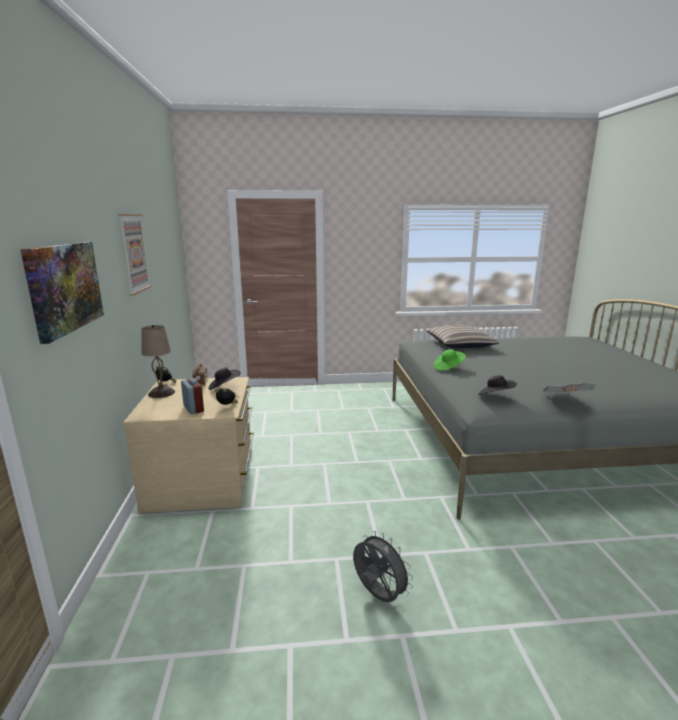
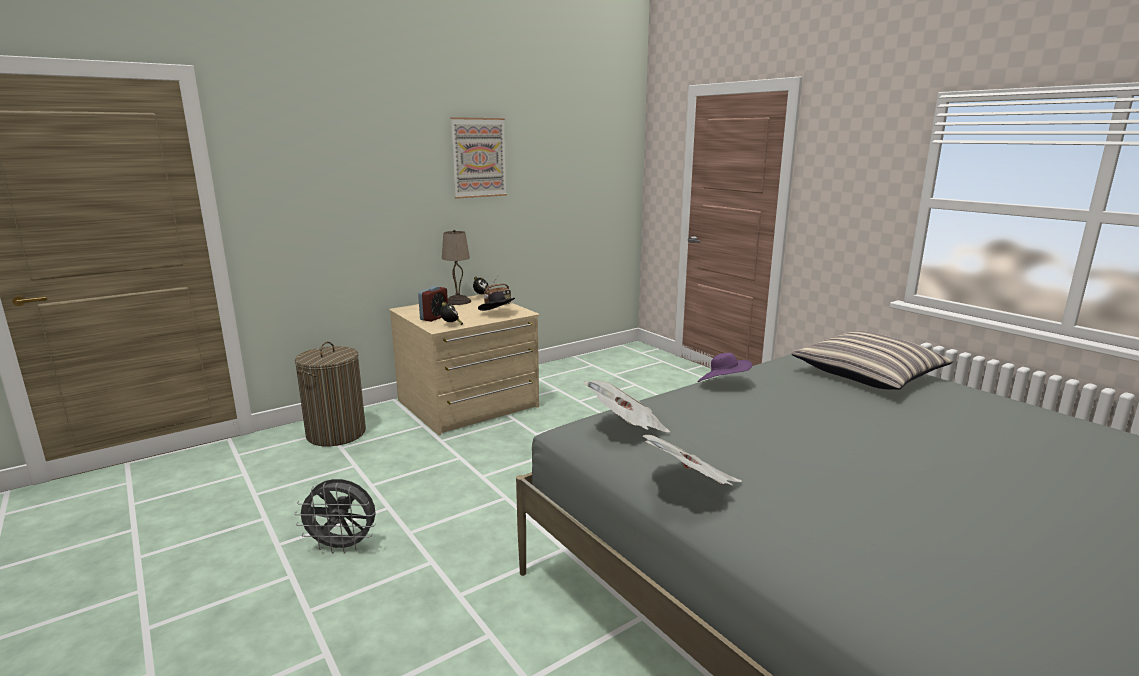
camera: 60 degrees right, 0 degrees up
(64, 287) = (325, 175): picture -> none
(160, 567) = (336, 434): none -> laundry basket
(378, 595) = (343, 546): grey fan -> grey fan turned 75 degrees clockwise
(448, 367) = (723, 384): green hat -> purple hat
(495, 396) = (627, 427): black hat -> newspaper

